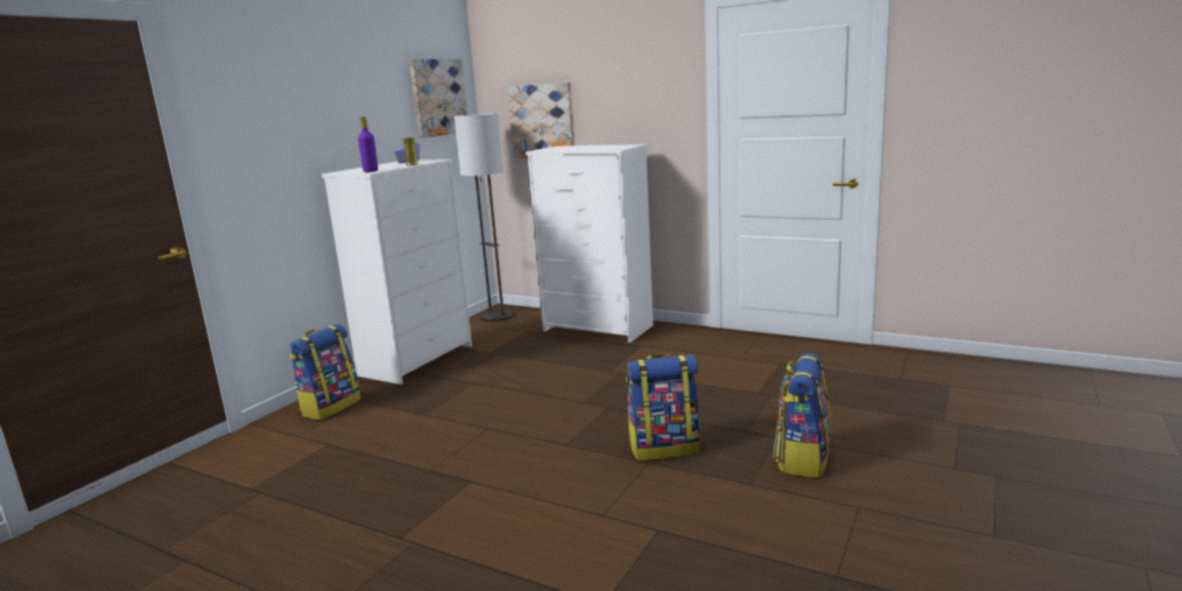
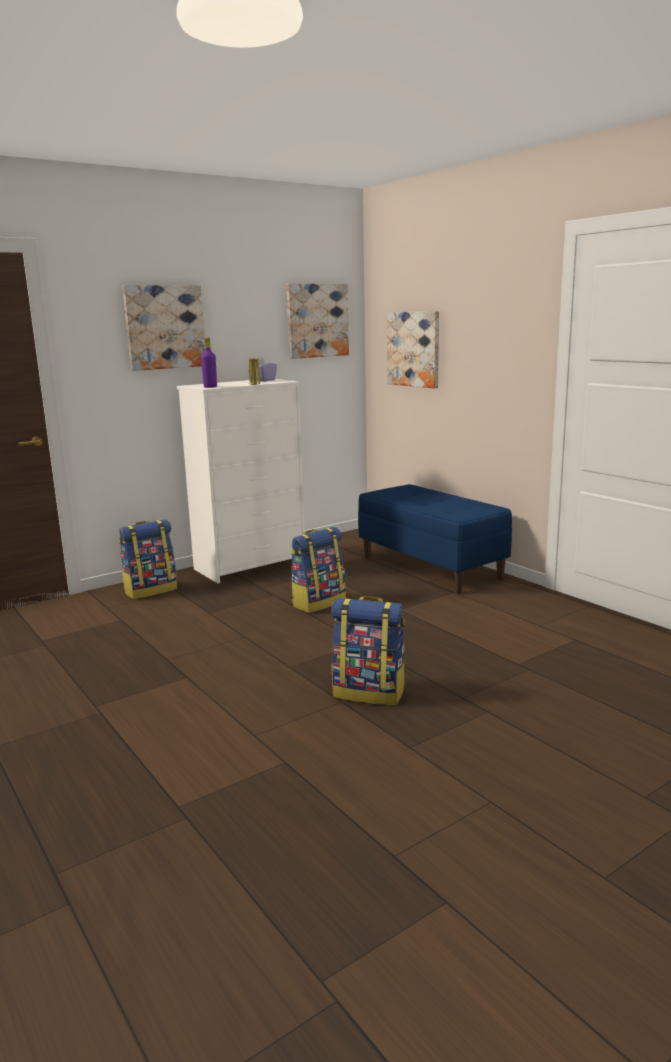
camera: 25 degrees right, 0 degrees up
(300, 108) = (164, 327): none -> picture
(497, 316) = (353, 538): floor lamp -> none
(598, 328) = (431, 567): white dresser -> blue bench
(802, 458) = (488, 739): backpack -> backpack (318, 602)

